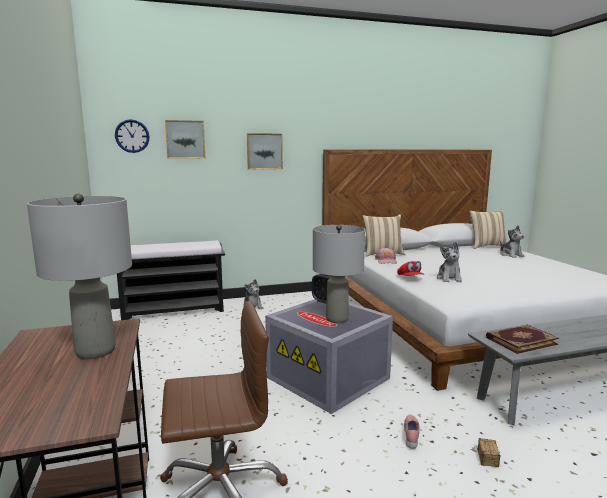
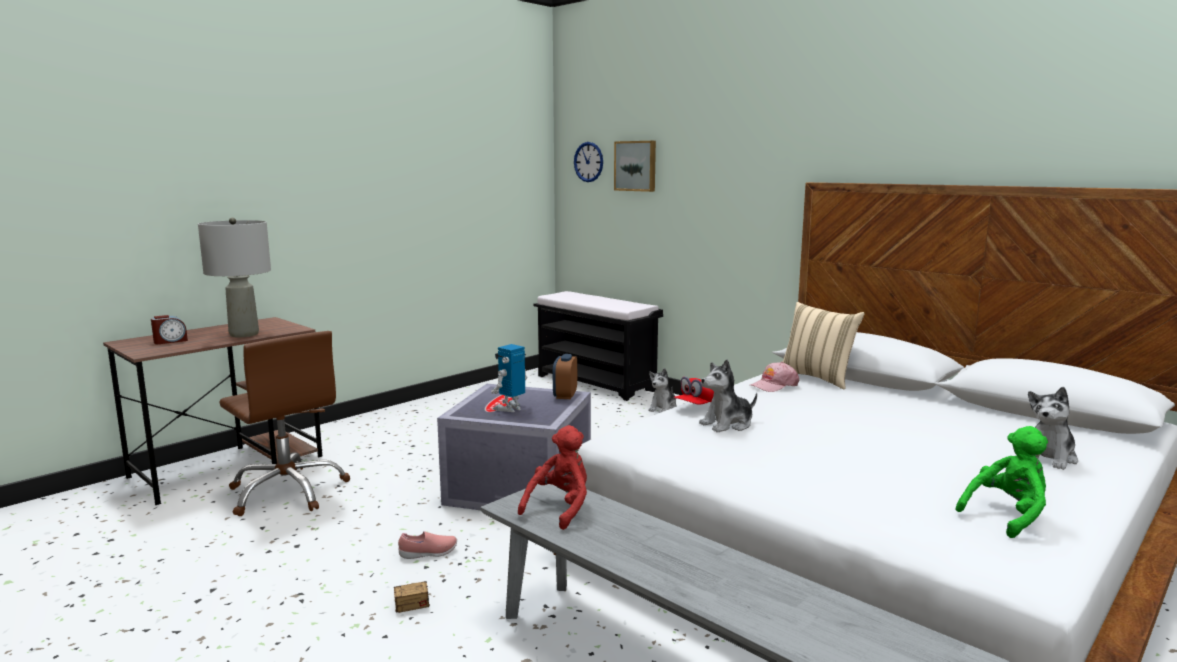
camera: 60 degrees right, 0 degrees up
(39, 400) = (170, 341): none -> alarm clock
(264, 151) = (725, 183): picture -> none
(337, 319) = (510, 409): grey table lamp -> toy robot
(486, 246) = (1085, 434): beige pillow -> none
(520, 340) = (560, 508): book -> red plush toy
(570, 272) = (1007, 516): none -> green plush toy

